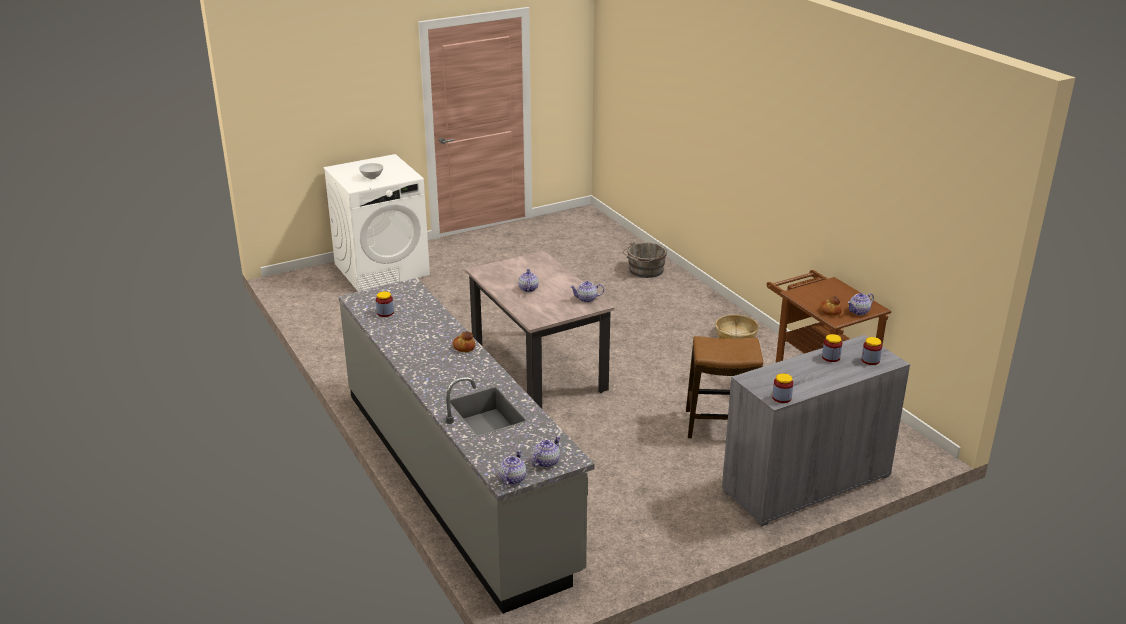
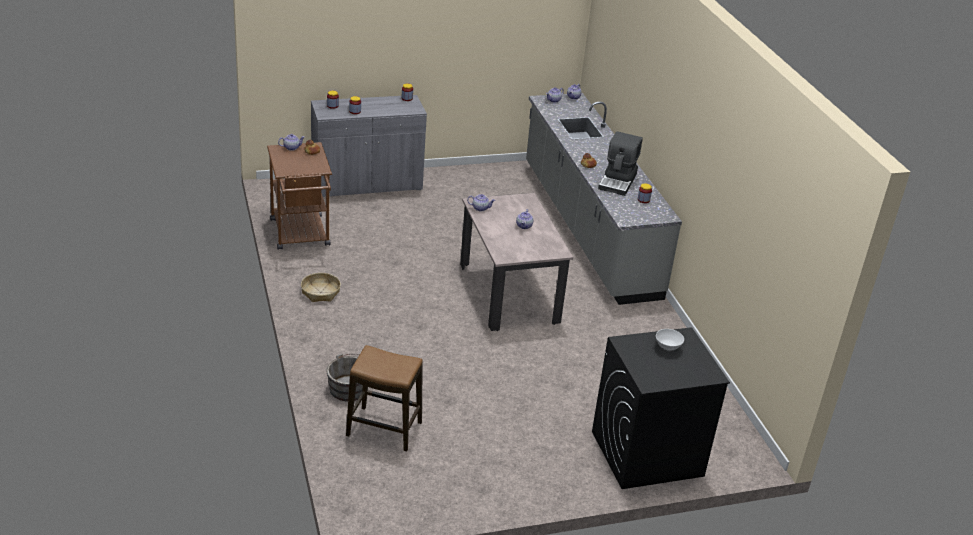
camera: 170 degrees left, 5 degrees up
(382, 269) = (646, 454): white washing machine -> black washing machine
(419, 331) = (618, 181): none -> coffee machine
(720, 425) = (393, 225): stool -> stool (384, 429)

